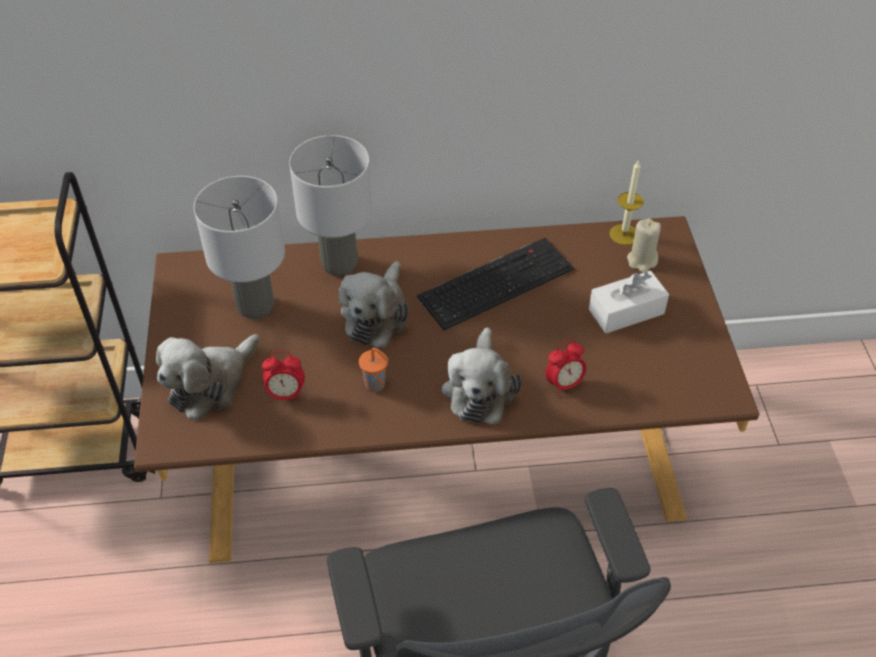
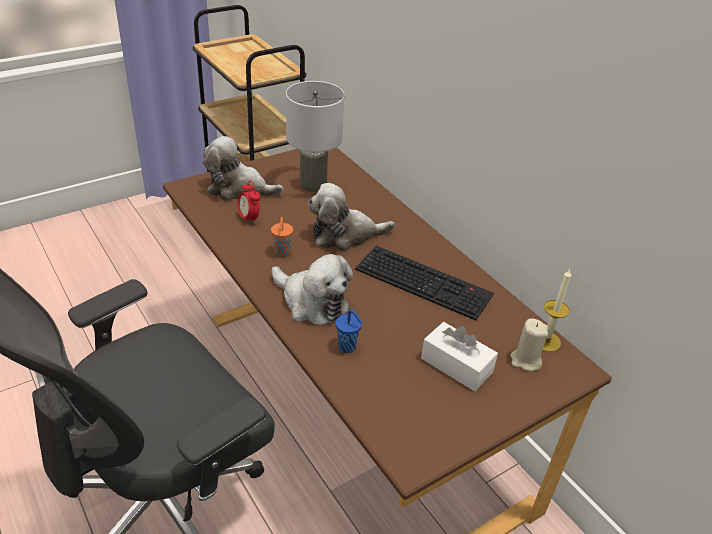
camera: 60 degrees right, 10 degrees down
(341, 264) = (379, 207): white table lamp -> none
(479, 388) = (312, 302): plush toy -> plush toy turned 120 degrees counterclockwise
(564, 384) = (348, 347): alarm clock -> blue cup

